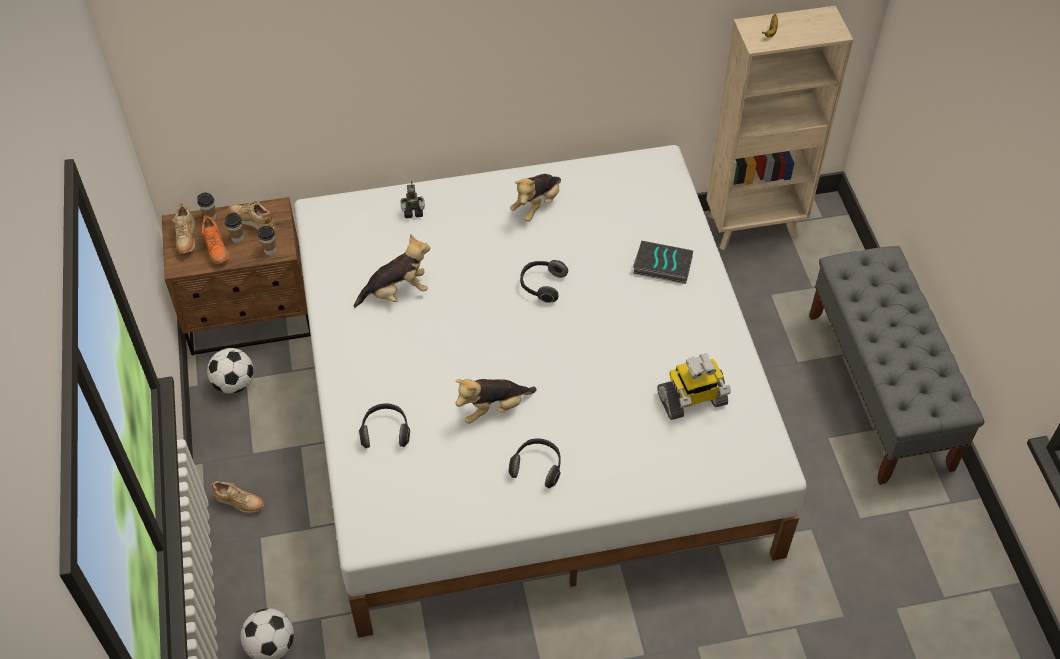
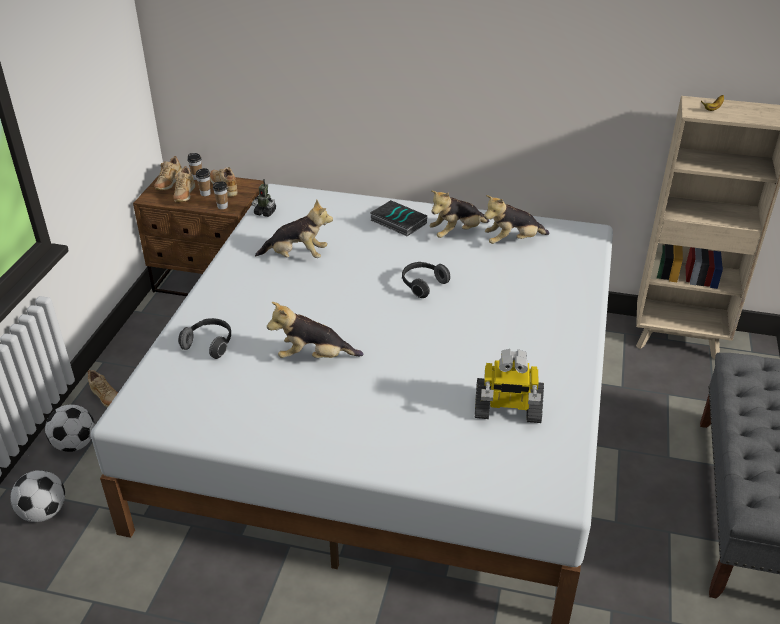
camera: 25 degrees right, 15 degrees down
(217, 250) = (184, 196): orange shoe -> beige shoe
(234, 383) = (168, 318): football -> football (75, 444)
(413, 211) = (351, 211): toy robot -> toy robot (265, 212)
(537, 467) = (320, 414): headphones -> none
(596, 198) = (512, 241): none -> plush toy
(662, 266) = (543, 301): book -> book (397, 222)

